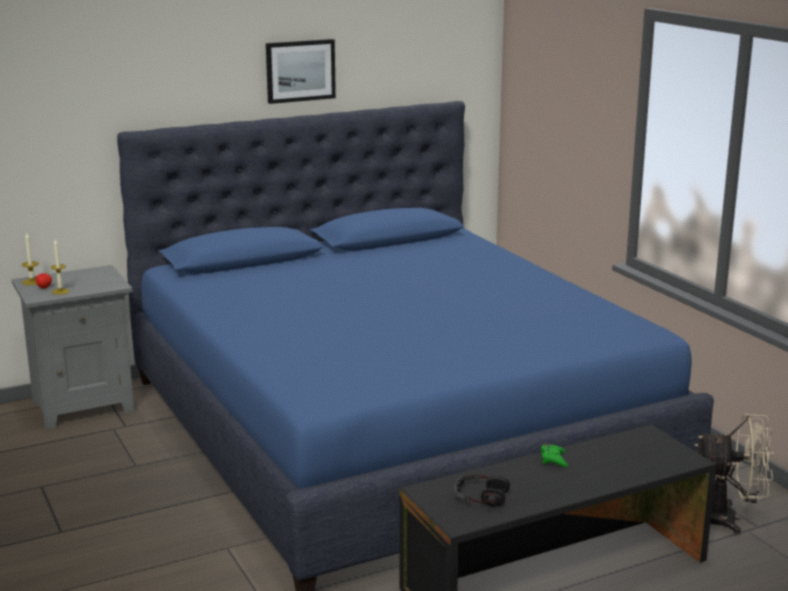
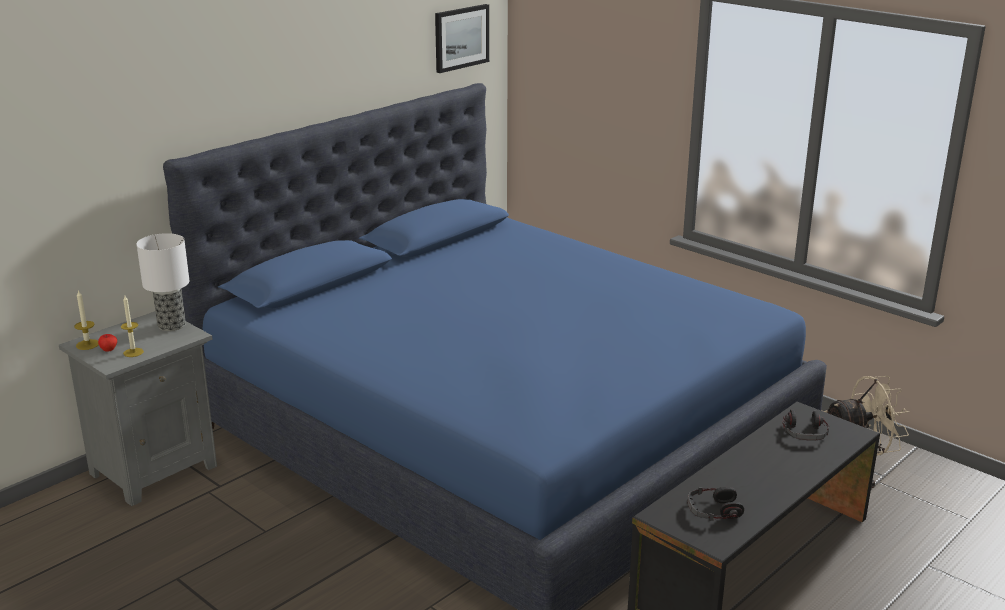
camera: 20 degrees left, 5 degrees up
(108, 277) = (172, 325): none -> table lamp
(300, 70) = (332, 68): picture -> picture (461, 37)
(553, 459) = (744, 456): green game controller -> none
(635, 450) = (805, 432): none -> headphones

